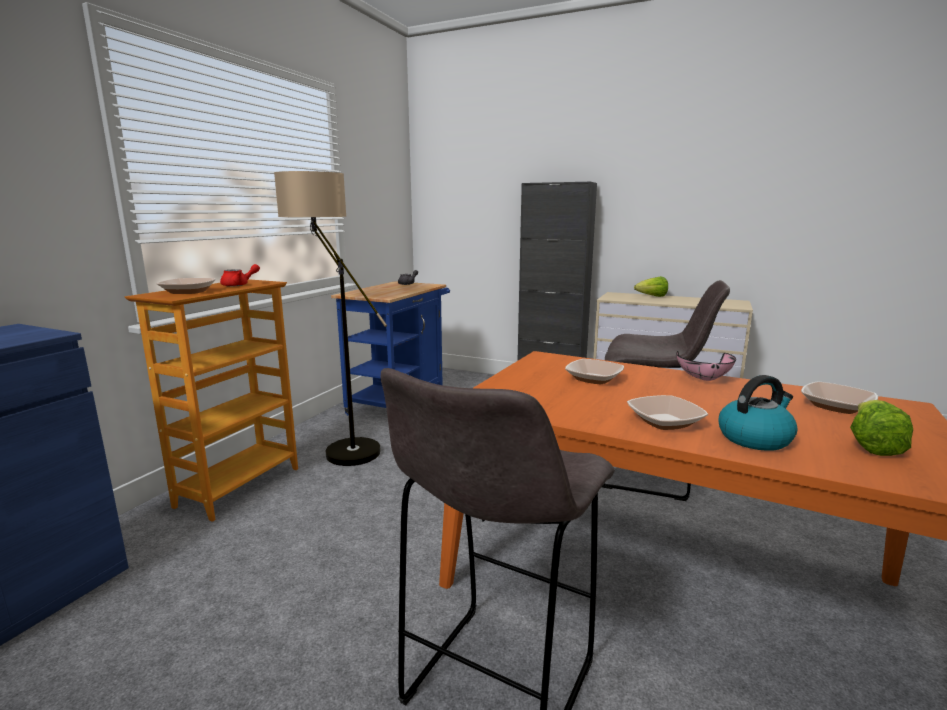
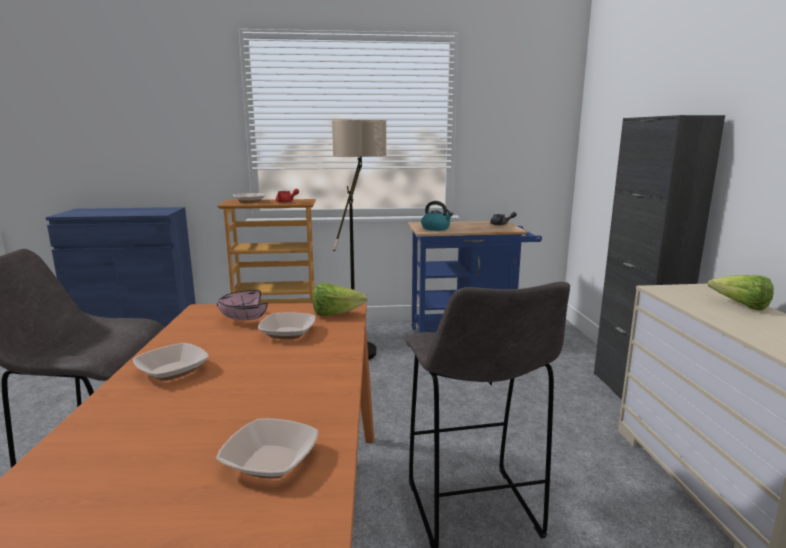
camera: 60 degrees right, 0 degrees up
(705, 380) = (329, 379): pink bowl -> pink bowl (243, 319)
(755, 438) = (136, 411): kettle -> kettle (436, 228)
(872, 445) = (123, 478): lettuce -> lettuce (335, 314)

